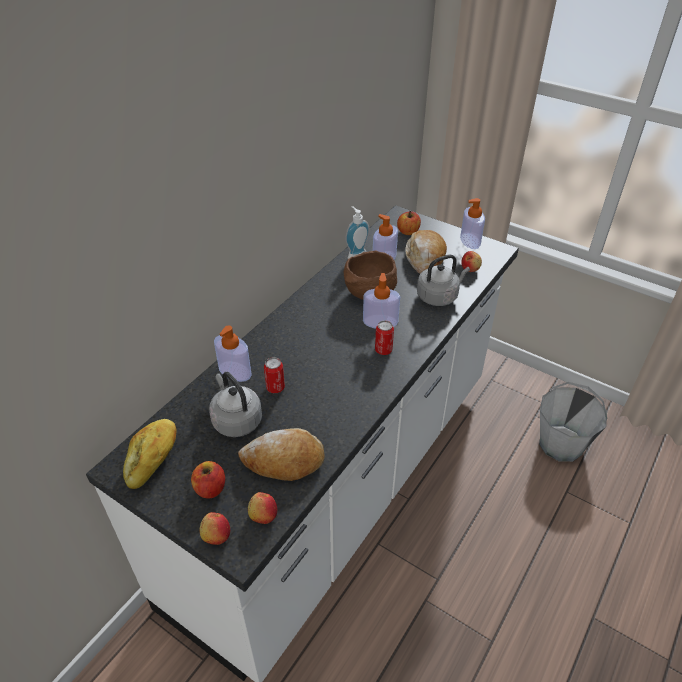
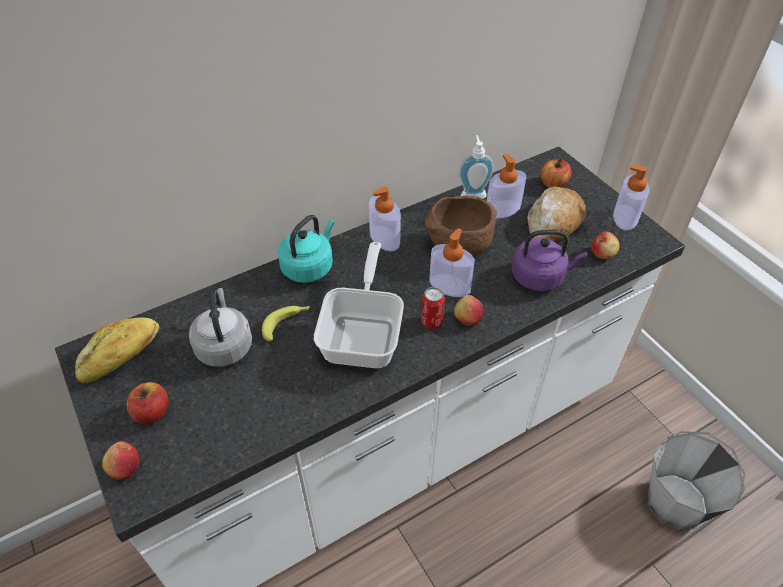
camera: 25 degrees right, 5 degrees up
(235, 371) = (258, 290): soap dispenser -> soap dispenser (384, 238)
(263, 515) = (183, 465): apple -> apple (467, 318)
(265, 342) = (309, 267): none -> turquoise kettle
(275, 387) = (286, 323): can -> banana
(284, 461) = (242, 412): bread -> none
(340, 374) = (364, 334): none -> frying pan
(439, 296) = (540, 277): grey kettle -> purple kettle

